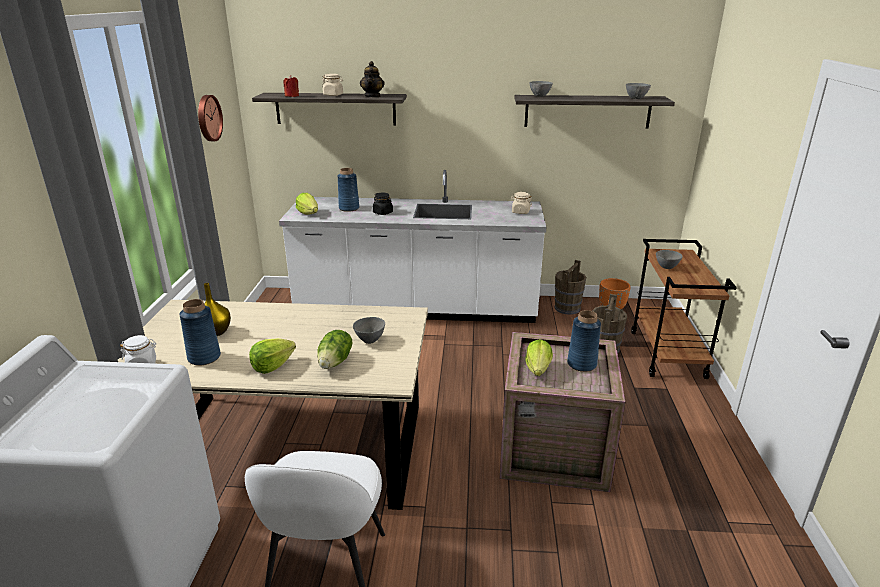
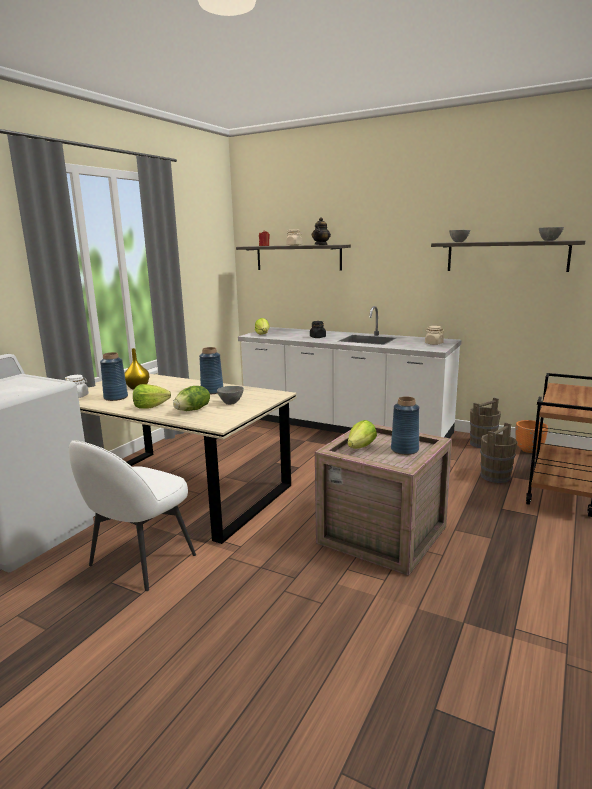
camera: 25 degrees right, 10 degrees down
(208, 118) = (198, 257): wall clock -> none
(349, 208) = (295, 334): blue vase -> blue vase (212, 391)
(666, 267) = (555, 395): grey bowl -> none

